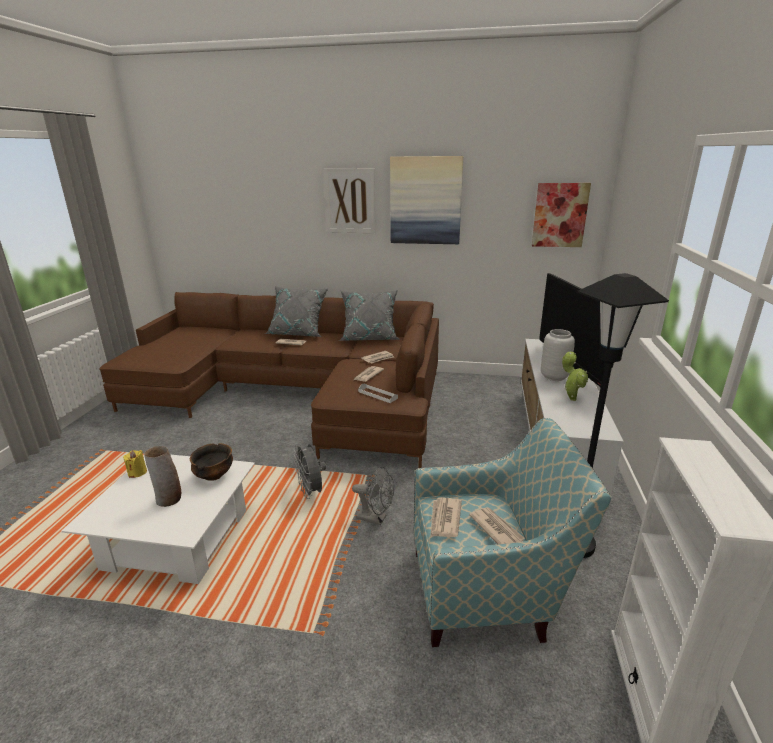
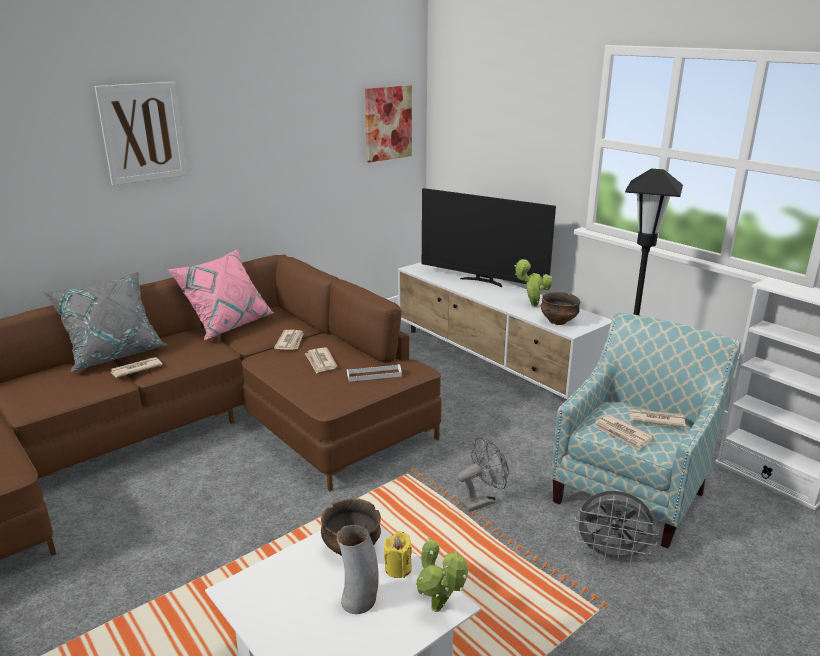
camera: 50 degrees left, 0 degrees up
(137, 472) = (251, 613): yellow candle -> yellow candle (398, 568)
(179, 531) = (439, 610): none -> potted plant
(311, 492) = (387, 521): grey fan -> grey fan (611, 555)
(370, 338) = (227, 324): grey pillow -> pink pillow
(425, 201) = (247, 121): picture -> none
(554, 376) = (487, 293): grey vase -> none
(565, 418) = (558, 321): none -> bowl

